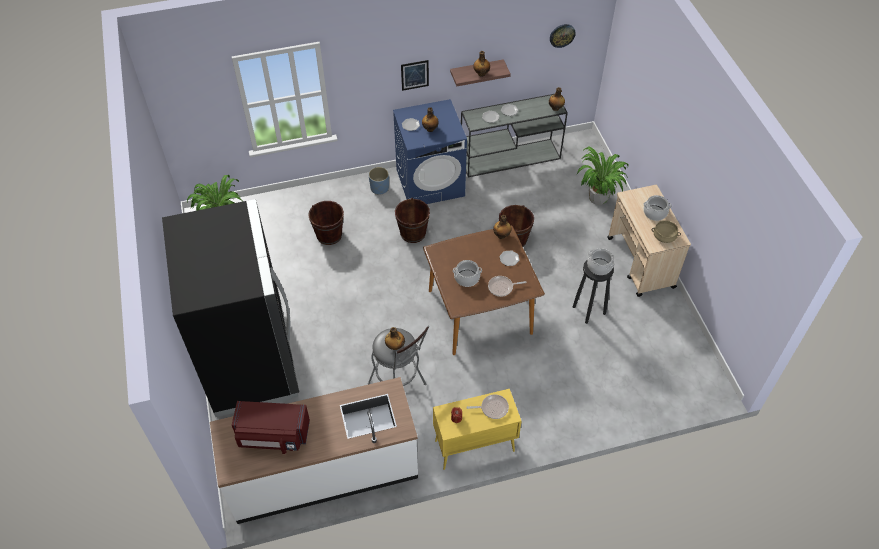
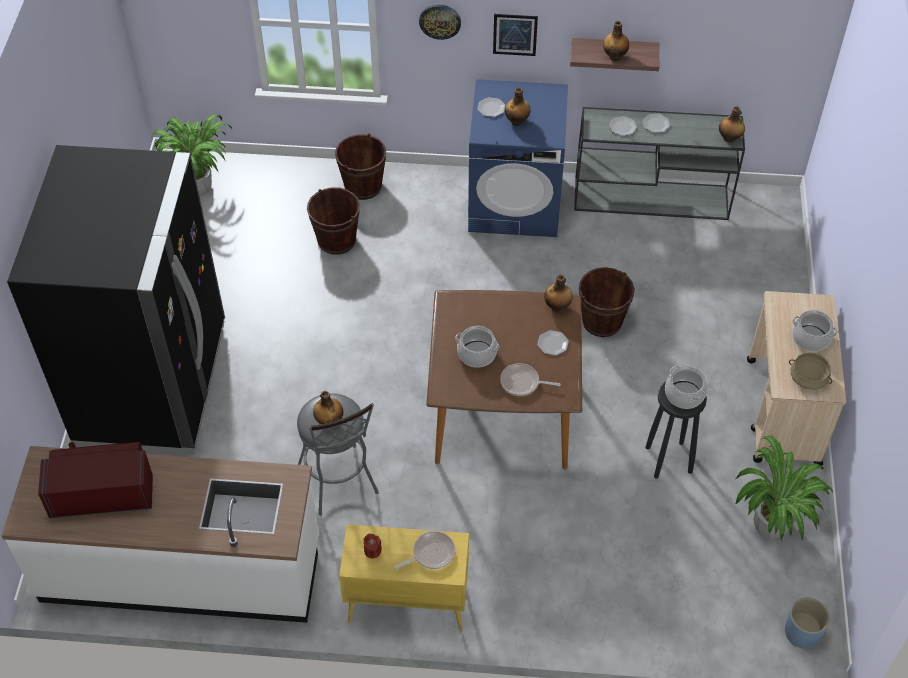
camera: 20 degrees right, 0 degrees up
(273, 435) = (102, 492): red microwave -> red microwave turned 150 degrees clockwise
(379, 188) = (438, 192): blue planter -> blue planter (802, 632)
(413, 233) = (456, 270): brown bucket -> brown bucket (363, 186)
(492, 408) = (431, 553): frying pan -> frying pan turned 45 degrees counterclockwise
(562, 35) = (759, 27): wall clock -> wall clock (440, 21)
(598, 198) = (761, 296): potted plant -> potted plant (771, 526)

